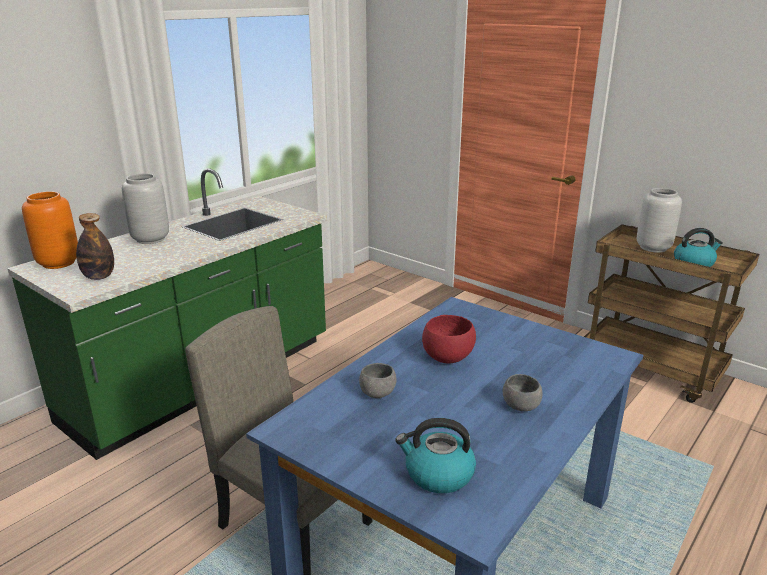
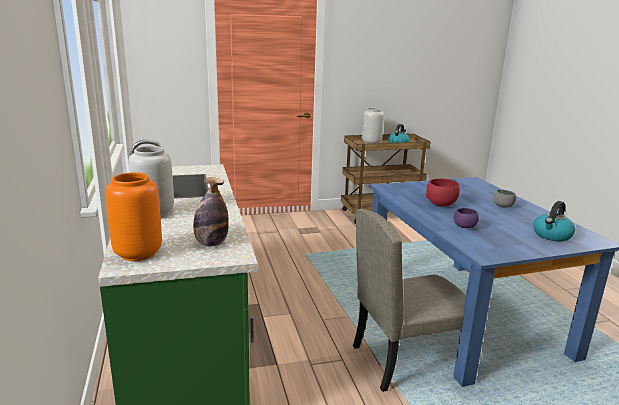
camera: 55 degrees left, 5 degrees down
(377, 393) = (464, 226): grey bowl -> purple bowl

